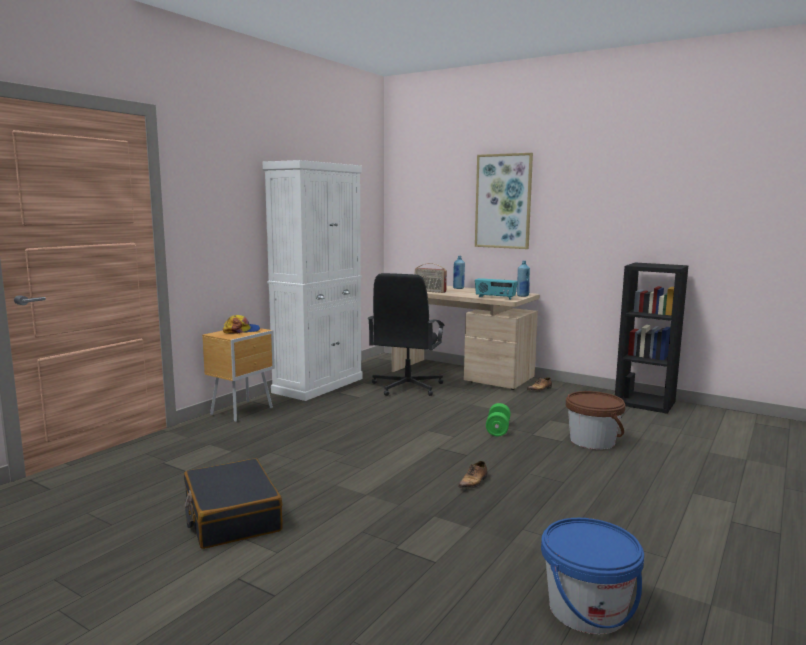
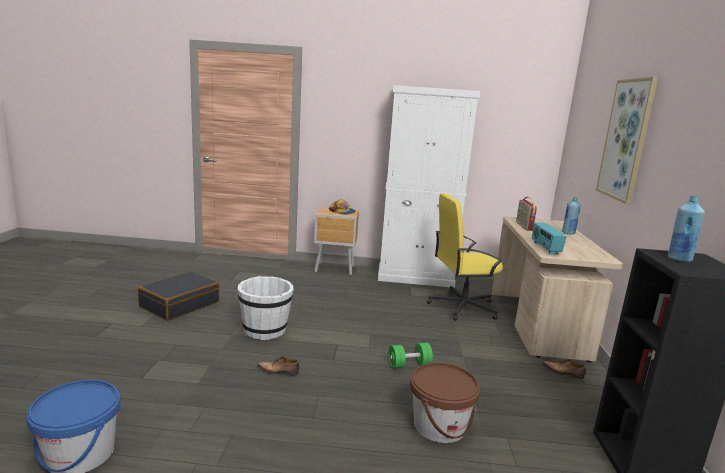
camera: 60 degrees right, 5 degrees up
(372, 474) = (265, 330): none -> white bucket
(406, 387) = (461, 307): black office chair -> yellow office chair
(522, 296) = (586, 257): blue bottle -> blue bottle (678, 259)

